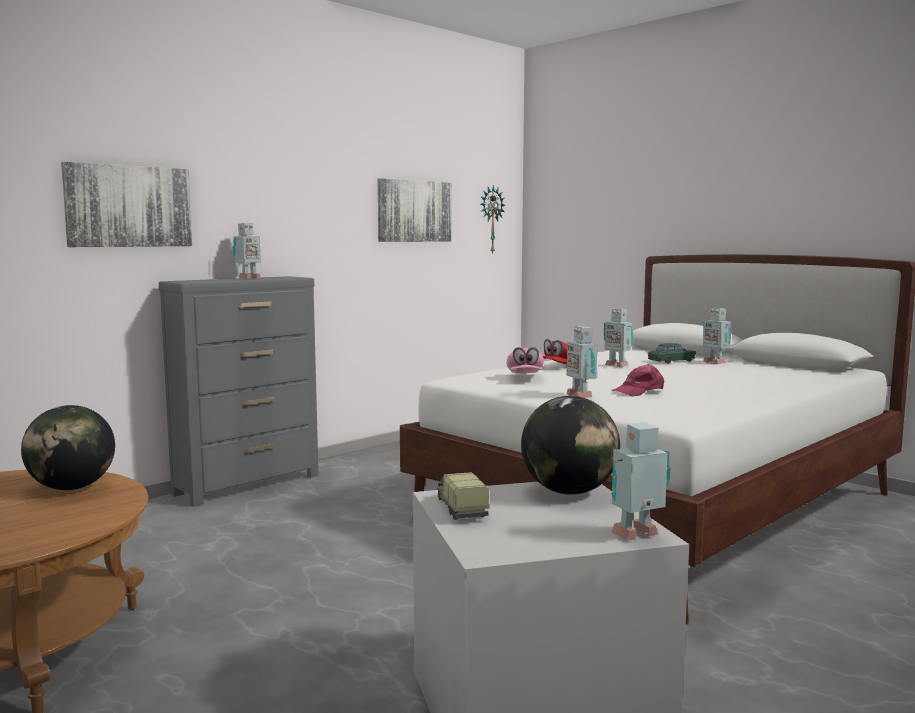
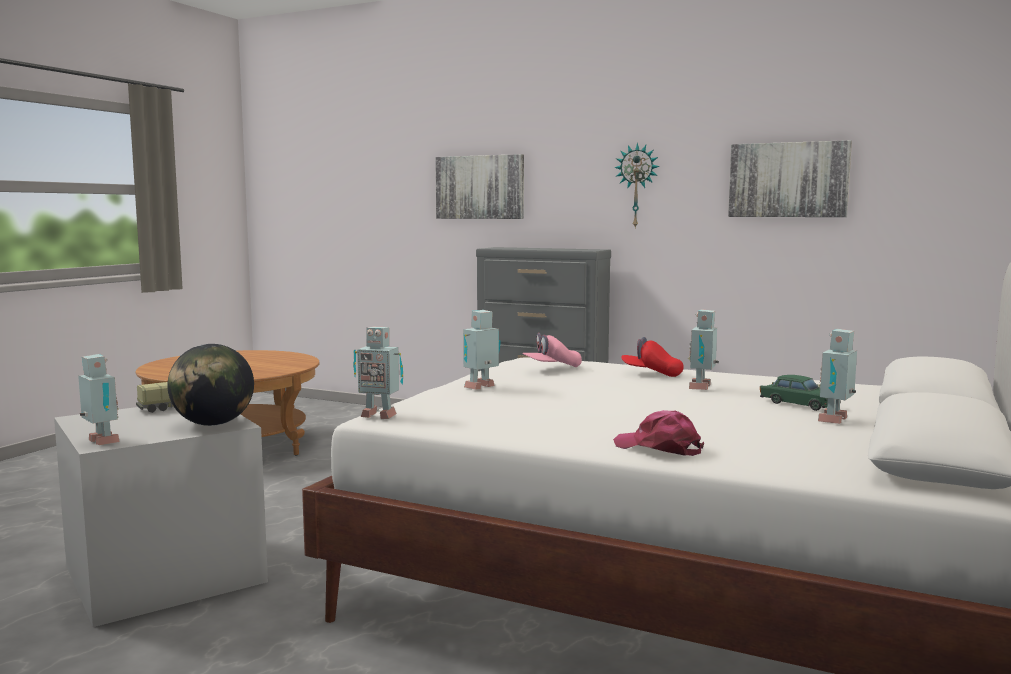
camera: 70 degrees right, 0 degrees up
(72, 488) = (278, 366): globe -> none
(247, 278) = (557, 248): toy robot -> toy robot (378, 415)
(490, 220) = (940, 186): wall clock -> wall clock (637, 186)
(639, 391) = (534, 400): pink cap -> pink cap (659, 448)

